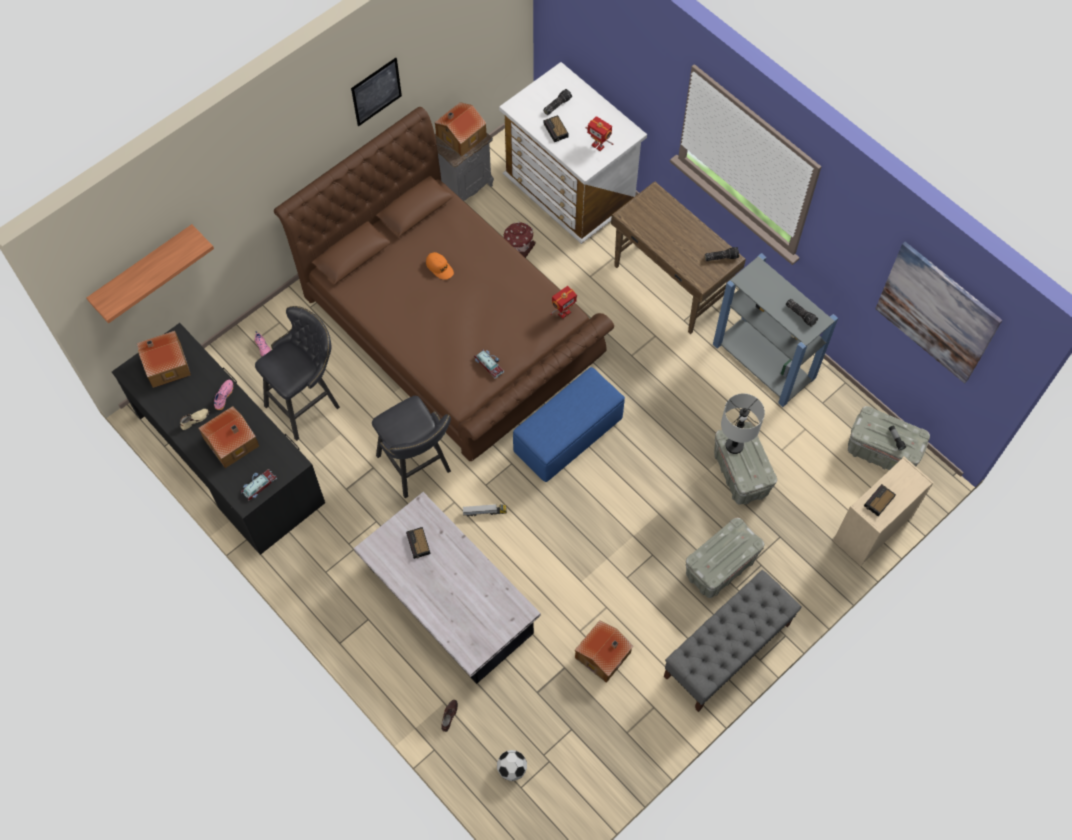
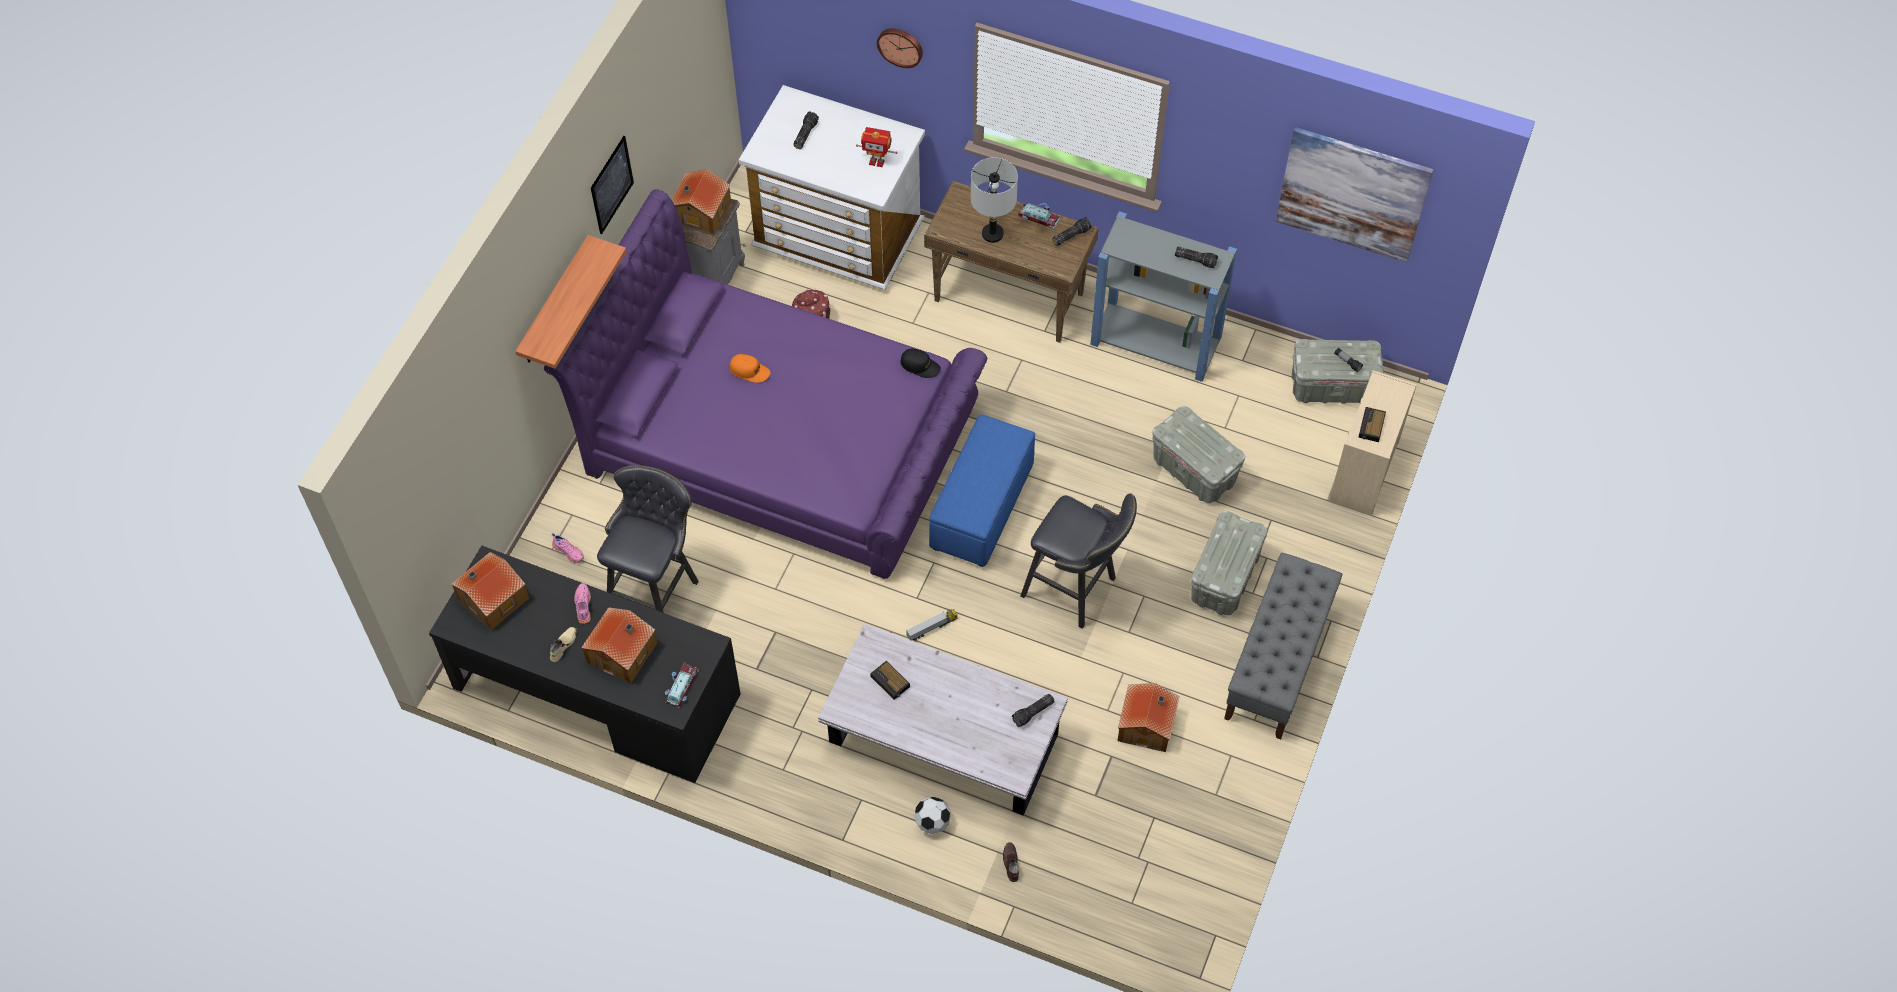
camera: 25 degrees left, 5 degrees down
(143, 268) = (437, 485): shelf -> shelf (554, 303)
(418, 470) = (829, 614): black stool -> black stool (1078, 592)
(451, 323) = (780, 436): brown bed -> purple bed
(489, 364) = (866, 454): toy car -> toy car (1038, 217)
(509, 614) = (1033, 713): none -> flashlight
(512, 768) = (1111, 887): football -> football (932, 822)
(556, 130) = (819, 162): alarm clock -> none
(563, 313) = (920, 366): toy robot -> black cap
(640, 62) = (900, 46): none -> wall clock
(734, 445) = (1180, 437): grey table lamp -> grey table lamp (992, 234)

